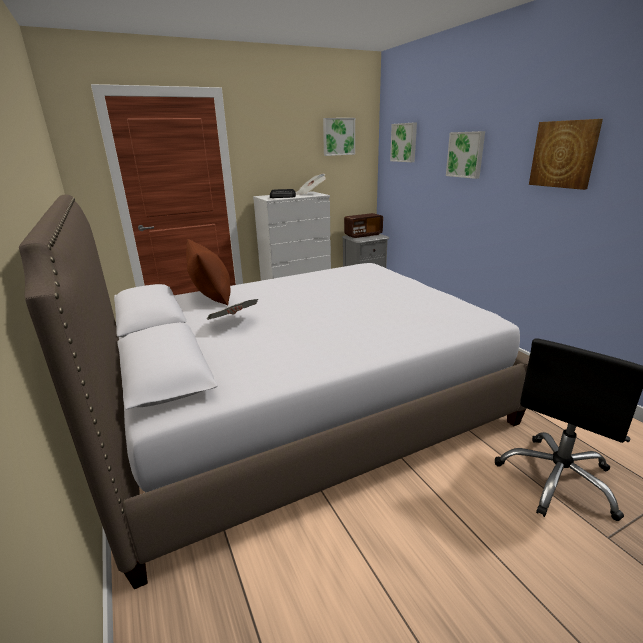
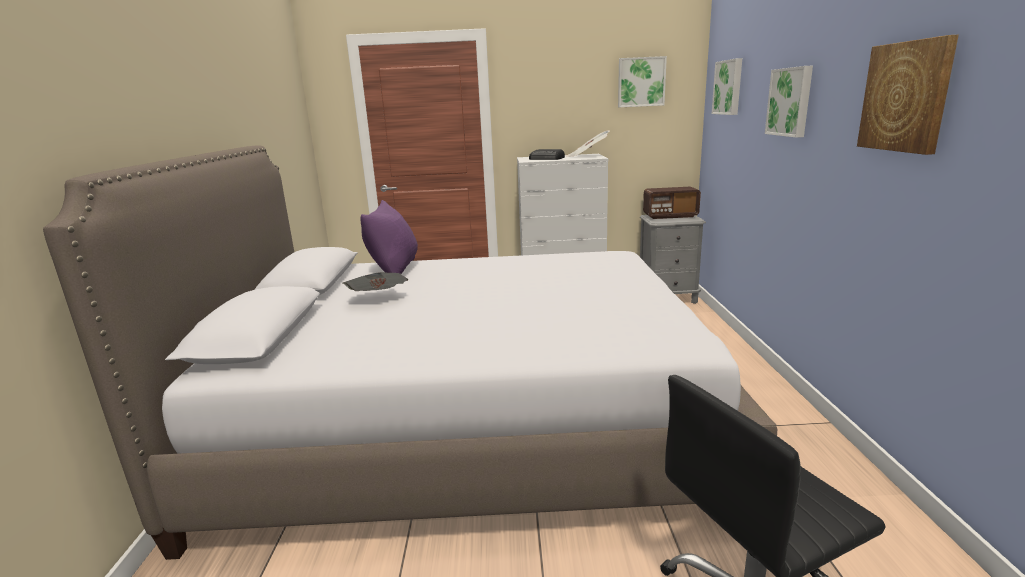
camera: 25 degrees right, 5 degrees down
(212, 297) = (394, 269): brown pillow -> purple pillow

